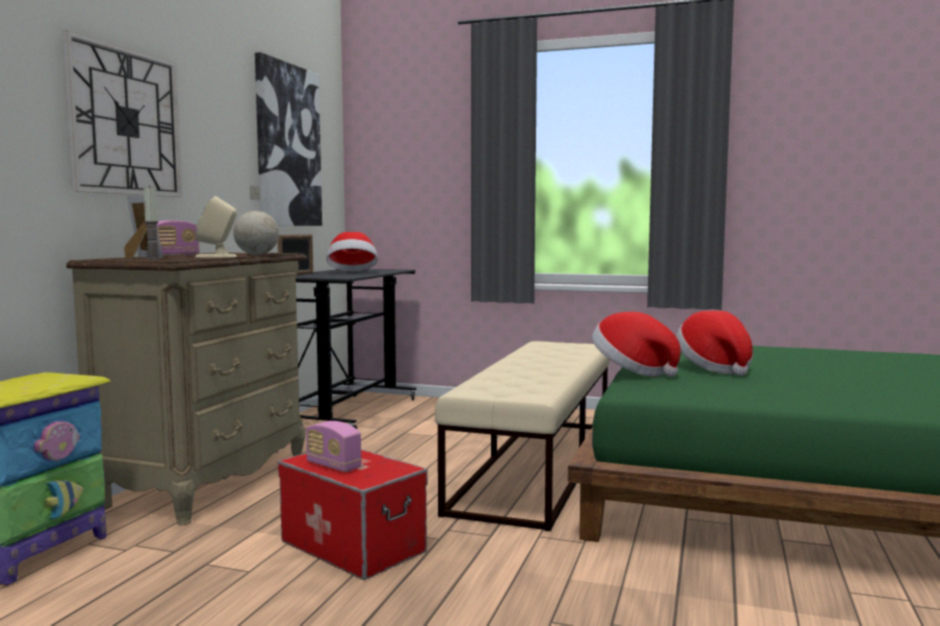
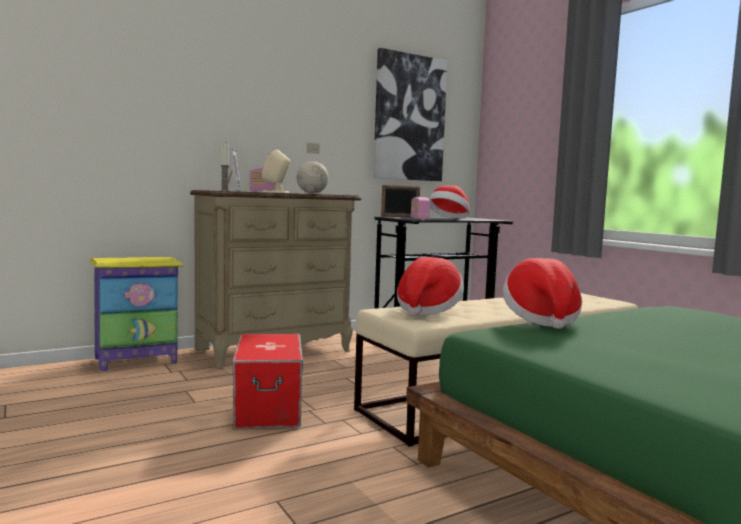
camera: 40 degrees right, 0 degrees up
(125, 122) = (249, 103): wall clock -> none
(333, 466) = (257, 344): radio -> radio (419, 218)
(714, 368) = (644, 333): hat -> hat (427, 310)

